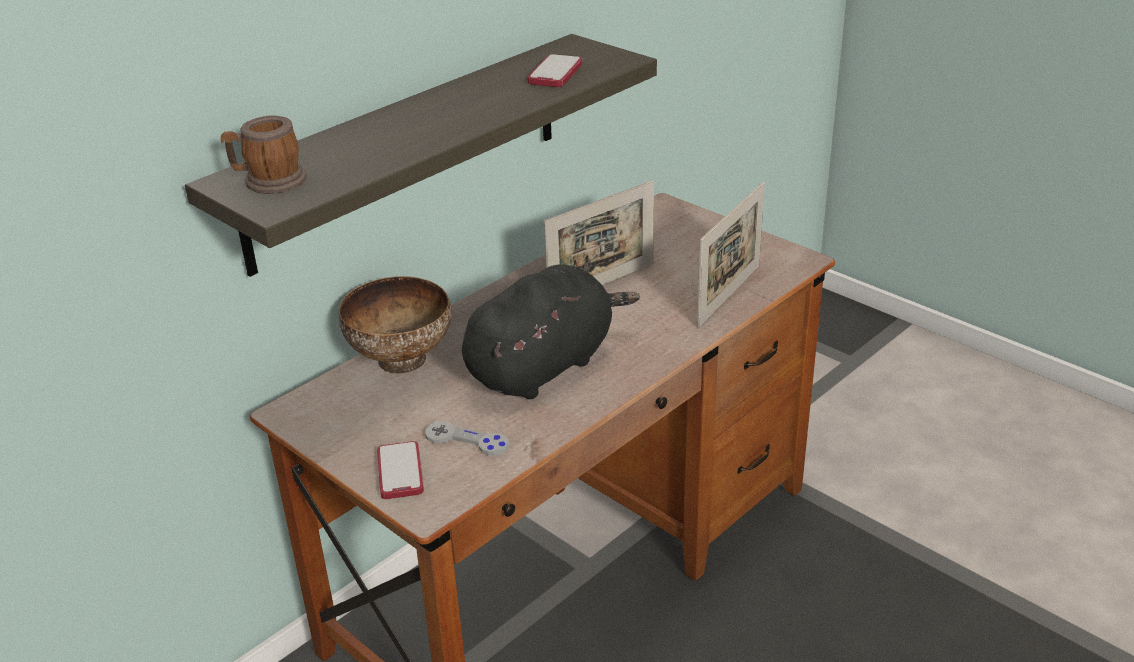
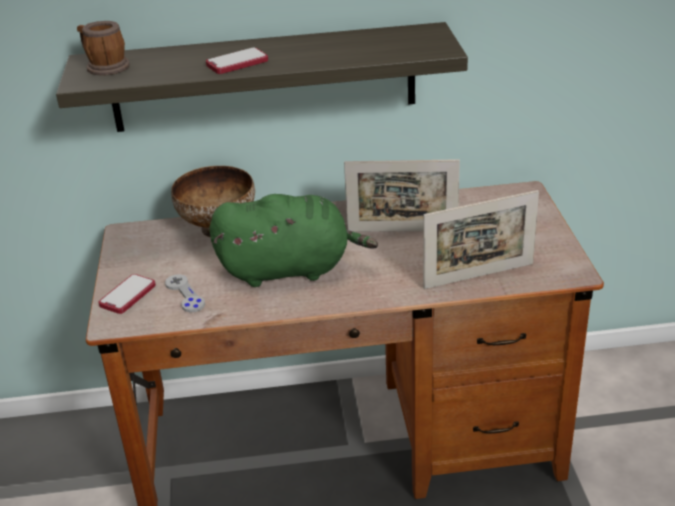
camera: 40 degrees right, 0 degrees up
(544, 366) = (290, 269): black plush toy -> green plush toy
(555, 73) = (379, 47): phone -> phone (237, 63)

